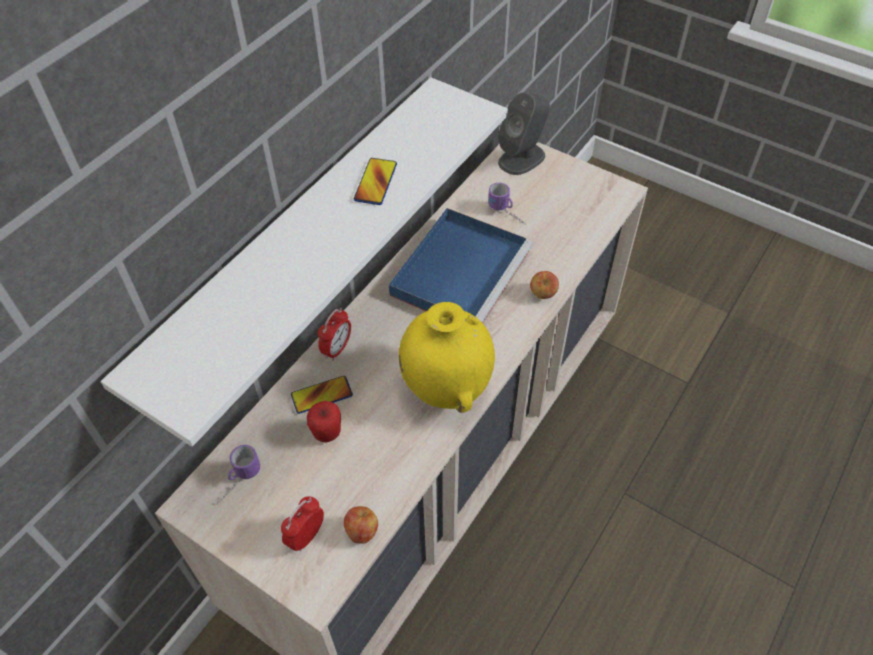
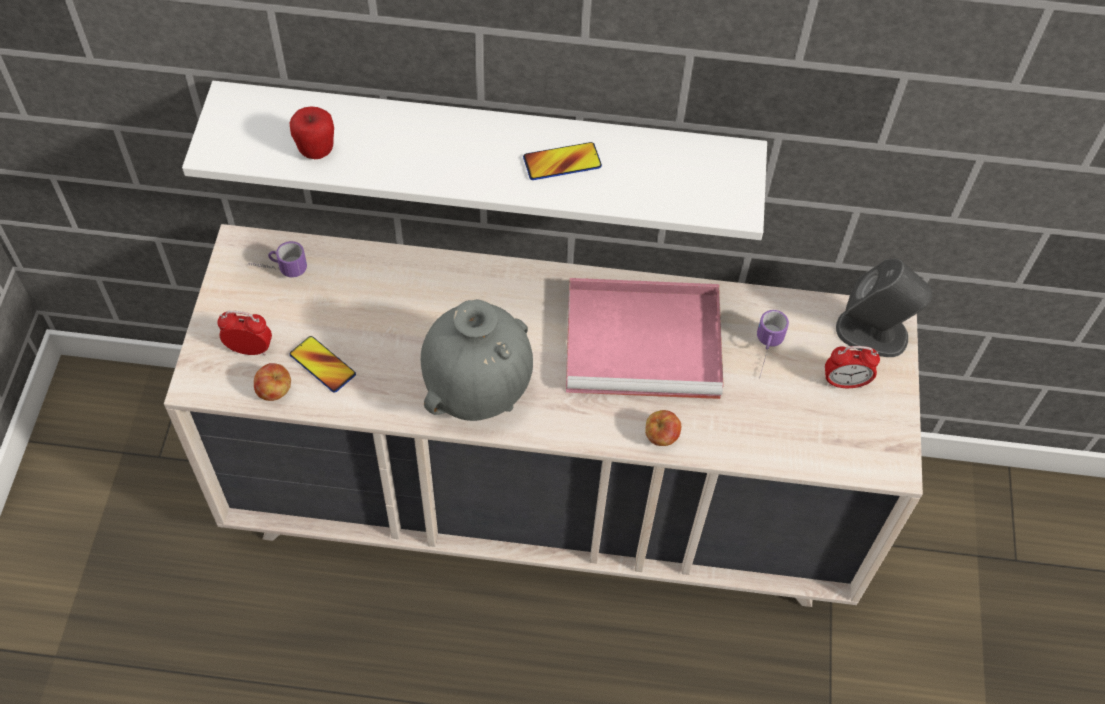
camera: 60 degrees right, 5 degrees up
(322, 395) = (408, 289): phone -> phone (322, 365)
(327, 433) = (367, 314): apple -> apple (316, 151)
(337, 349) = (471, 275): alarm clock -> alarm clock (845, 382)
(446, 386) = (478, 392): yellow vase -> grey vase
(461, 270) = (646, 342): blue tray -> pink tray

